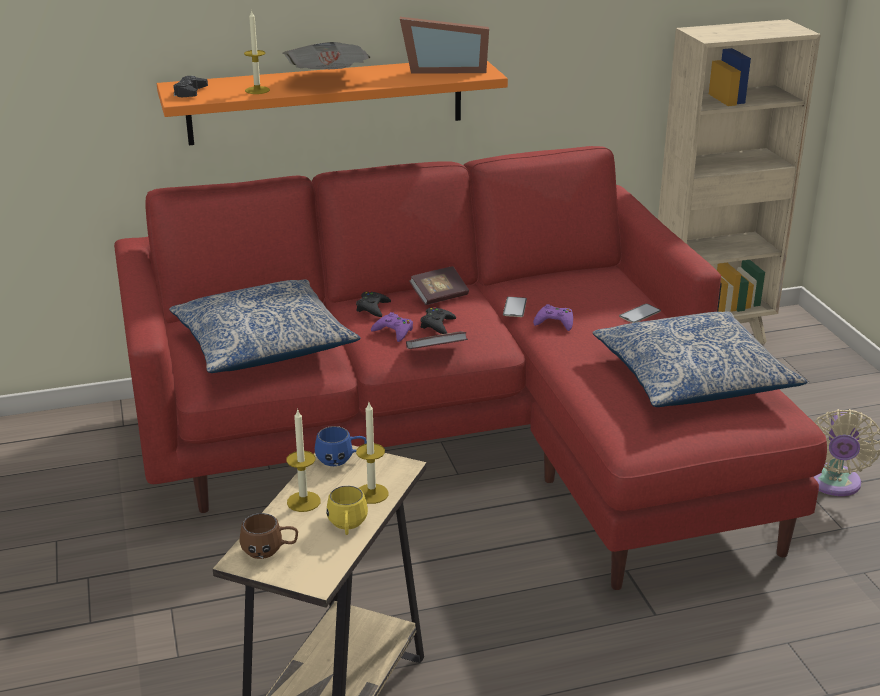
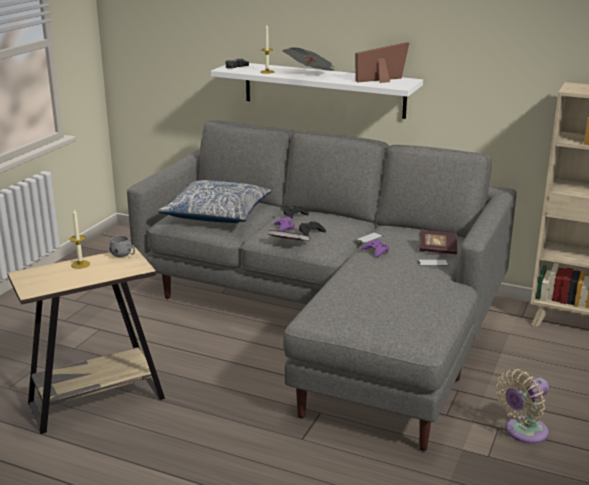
camera: 40 degrees right, 5 degrees down
(270, 551) = (35, 275): brown mug -> none
(326, 100) = (323, 89): orange shelf -> white shelf
(341, 460) = (124, 256): blue mug -> grey mug
(347, 527) = (77, 280): yellow mug -> none
(371, 494) = (110, 272): candle -> none
(439, 296) = (336, 220): book -> book (437, 250)
(444, 69) = (383, 80): picture frame -> picture frame turned 120 degrees clockwise
(462, 442) = (330, 318): red sofa -> grey sofa
(692, 378) = (402, 302): pillow -> none

